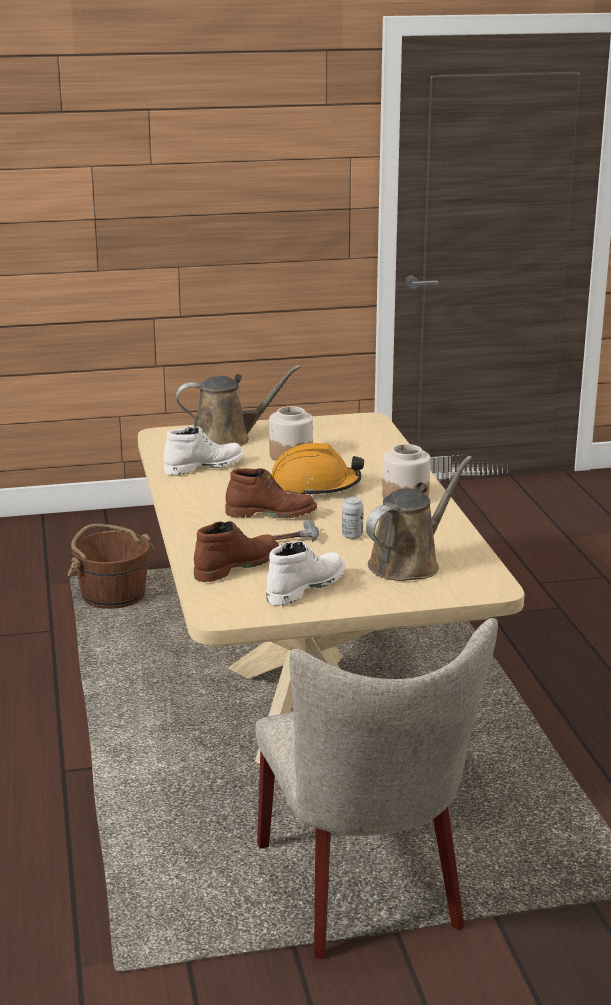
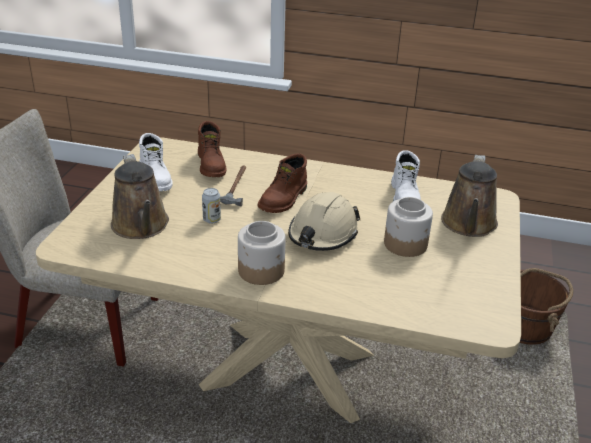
camera: 115 degrees right, 10 degrees up
(315, 486) = (323, 234): orange hard hat -> beige hard hat

